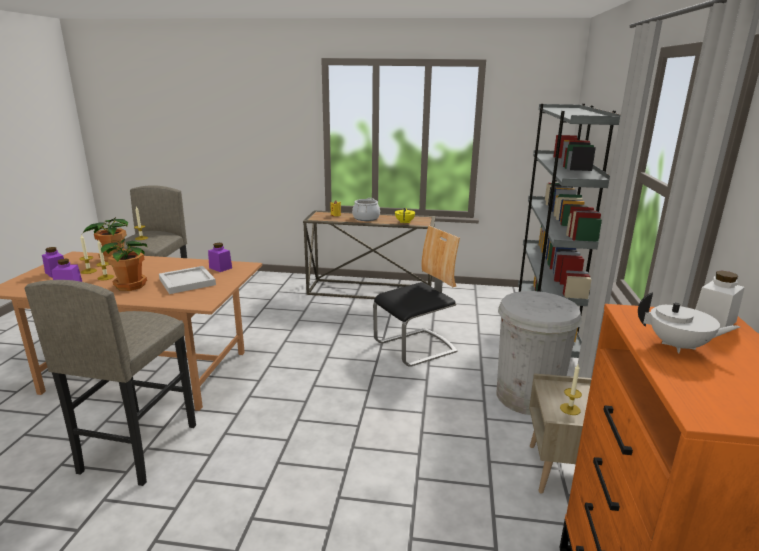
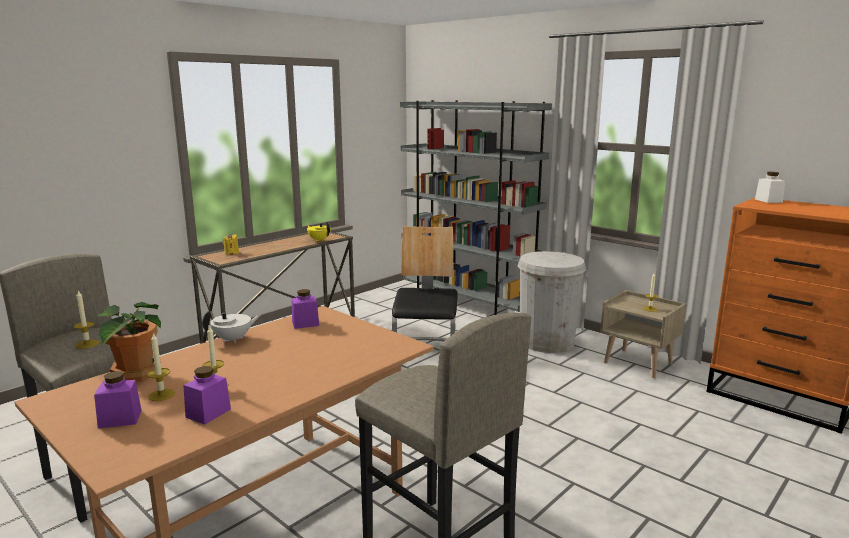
camera: 55 degrees left, 5 degrees down
(132, 285) = (282, 373): potted plant -> none
(186, 282) = (325, 345): white tray -> none
(366, 218) = (272, 247): cooking pot -> none
(678, 346) = (798, 209): white teapot -> white teapot (233, 339)

